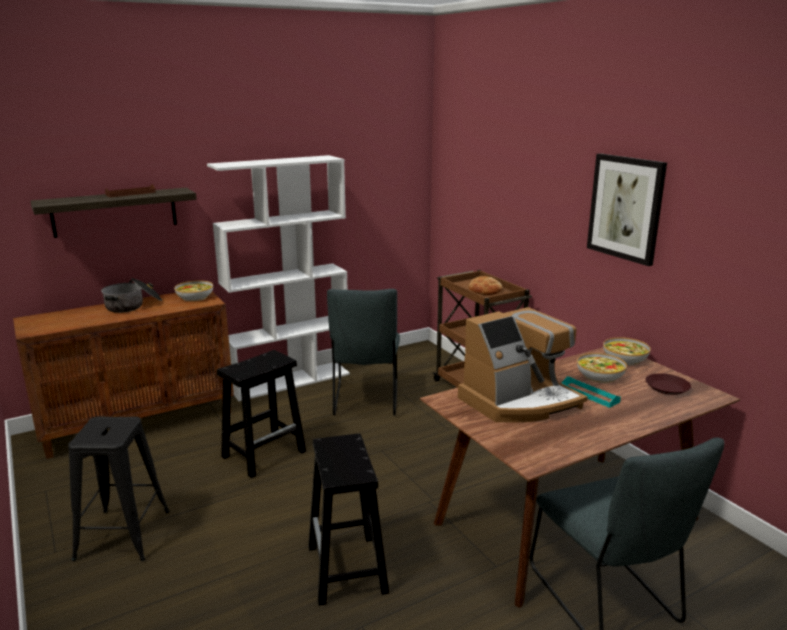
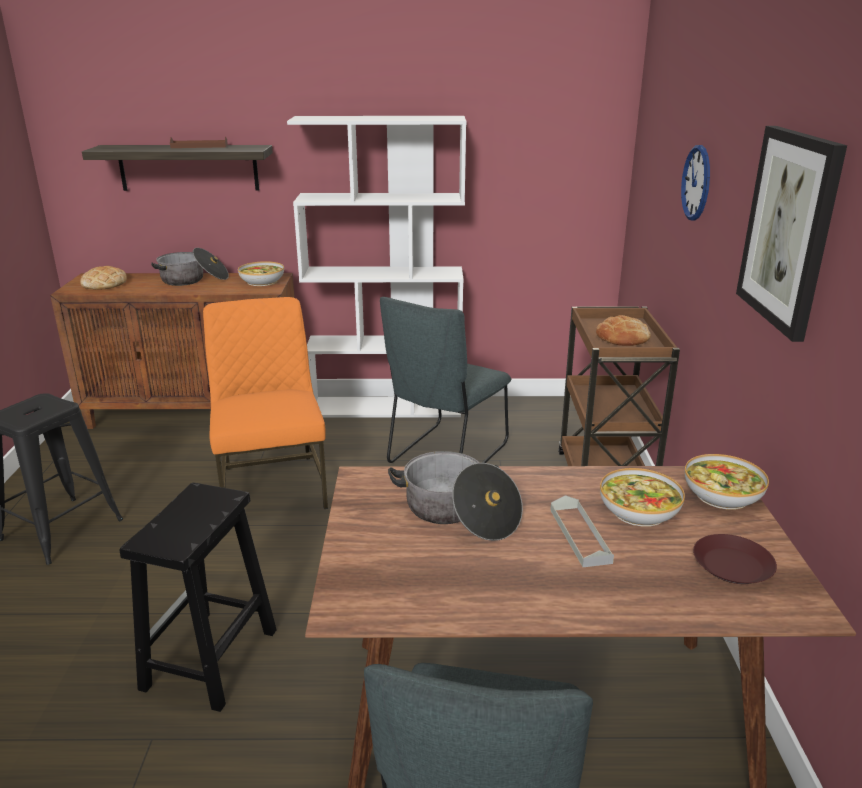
camera: 30 degrees right, 5 degrees up
(55, 322) = (104, 284): none -> bread
(265, 453) = (272, 486): black stool -> orange chair
(519, 402) = (458, 513): coffee machine -> cooking pot
(521, 188) = (696, 183): none -> wall clock
(589, 394) = (580, 535): turquoise tray -> grey tray

